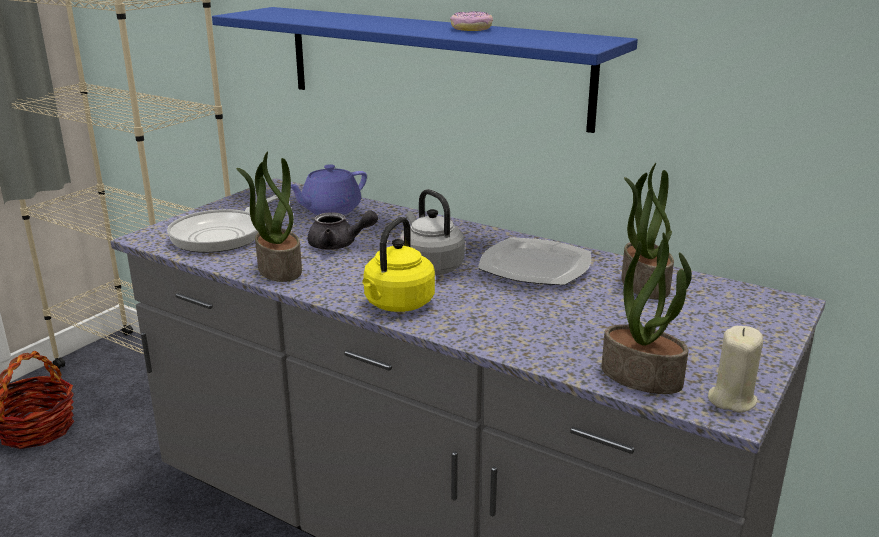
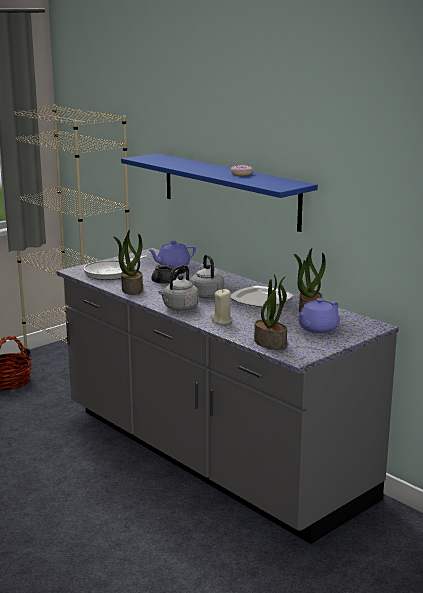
camera: 15 degrees right, 5 degrees down
(397, 304) = (179, 308): yellow kettle -> grey kettle
(695, 324) = (317, 329): none -> purple teapot
(731, 399) = (303, 354): beige candle -> beige candle (222, 321)

